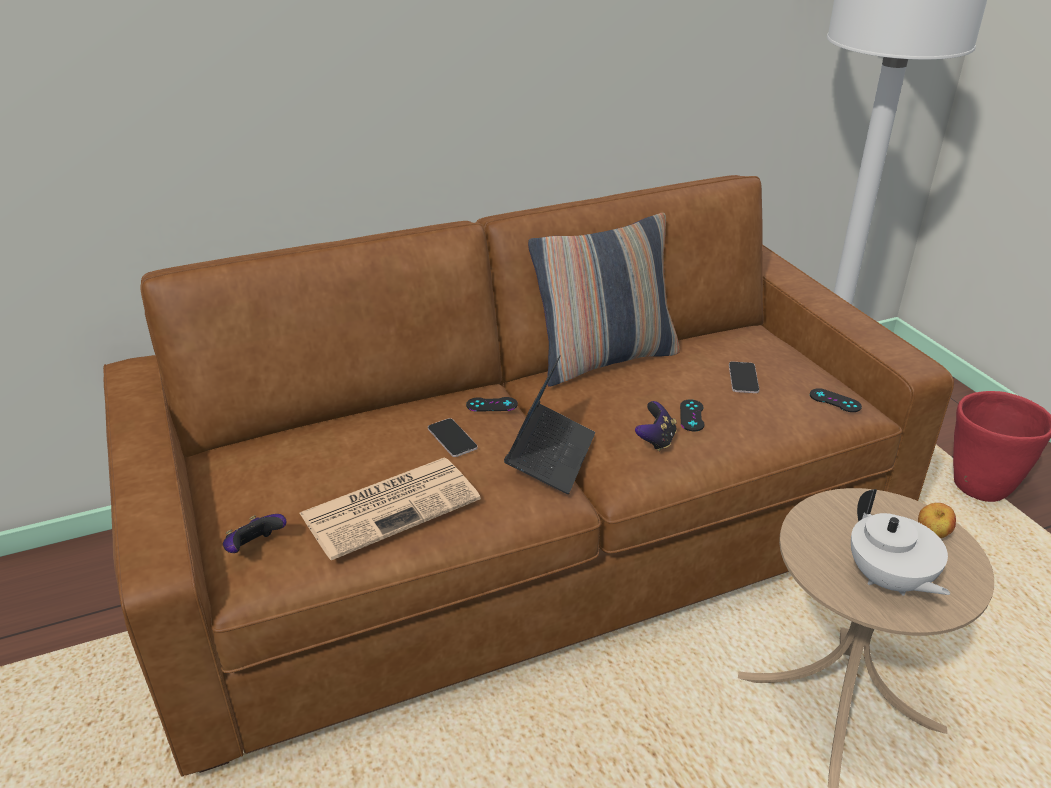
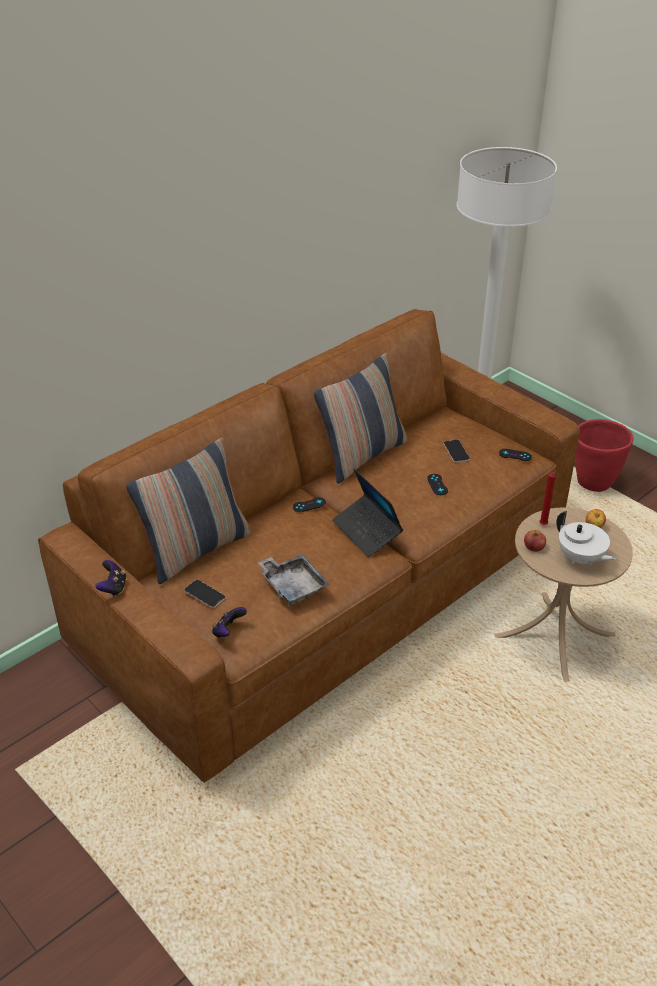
camera: 20 degrees left, 5 degrees up
(301, 428) = (196, 550): none -> pillow
(392, 506) = (293, 585): newspaper -> grey tray
(452, 438) = (300, 534): phone -> phone (204, 594)
(551, 456) = (367, 531): laptop -> laptop turned 150 degrees clockwise
(656, 440) = (424, 506): game controller -> game controller (113, 588)
(811, 540) = (534, 546): none -> apple
(840, 511) = (543, 525): none -> red candle

